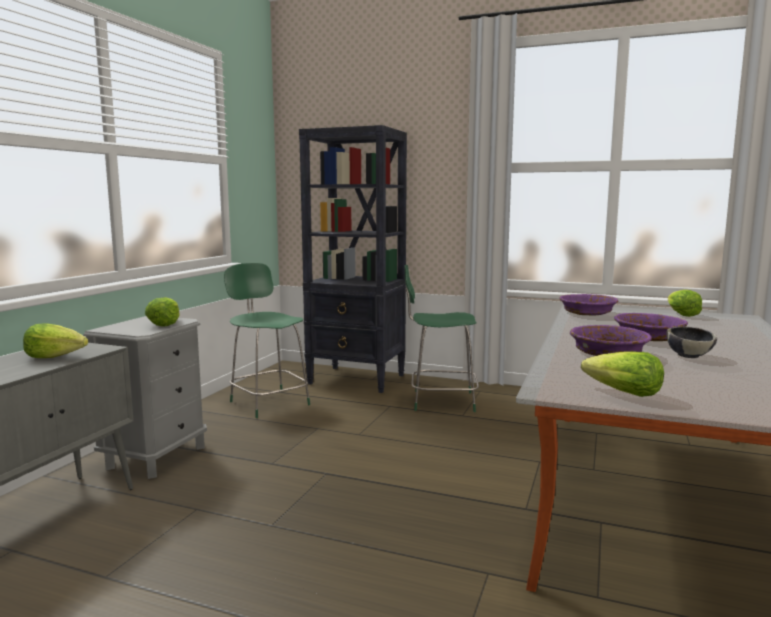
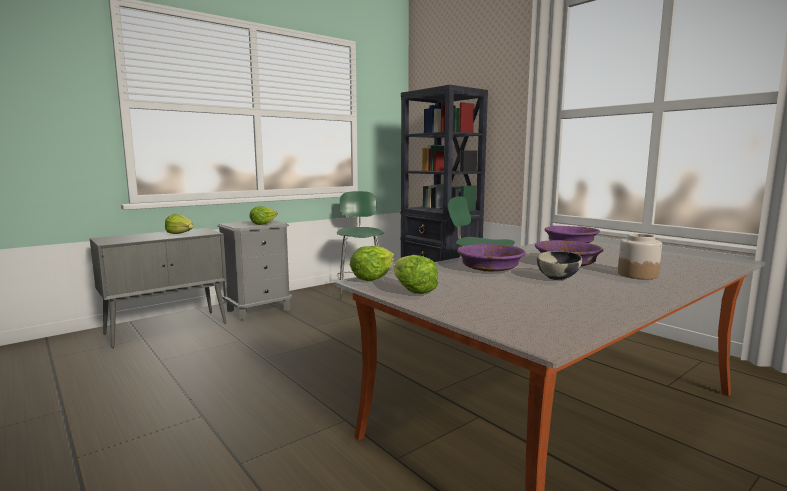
camera: 30 degrees right, 0 degrees up
(681, 314) = (667, 252): lettuce -> lettuce (372, 277)
(726, 342) = (637, 274): none -> jar

